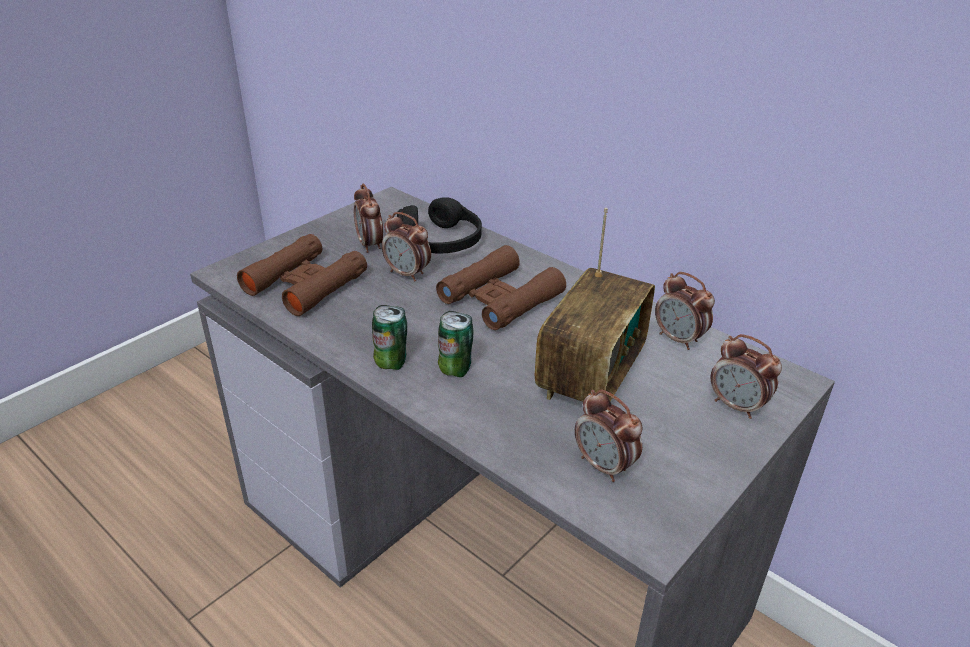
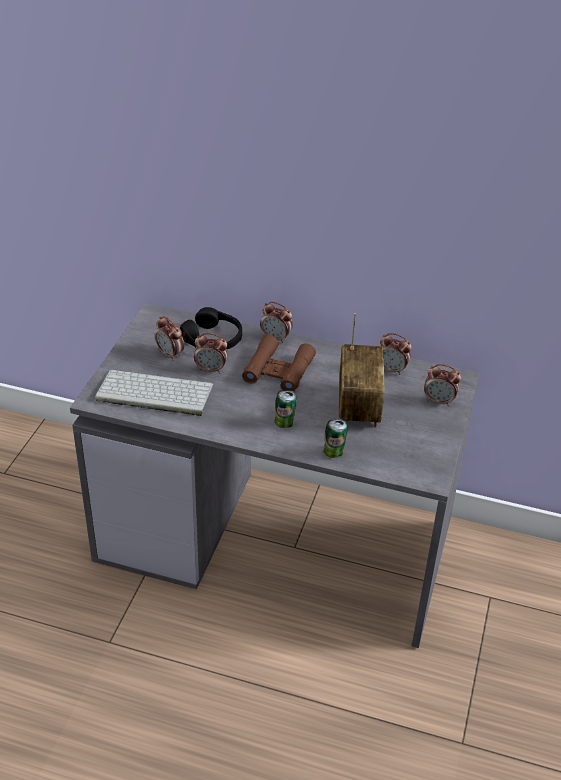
camera: 25 degrees left, 5 degrees up
(305, 284) = (153, 394): brown binoculars -> keyboard
(391, 363) = (246, 430): can -> can (334, 452)
(604, 466) = (392, 452): alarm clock -> alarm clock (276, 338)

